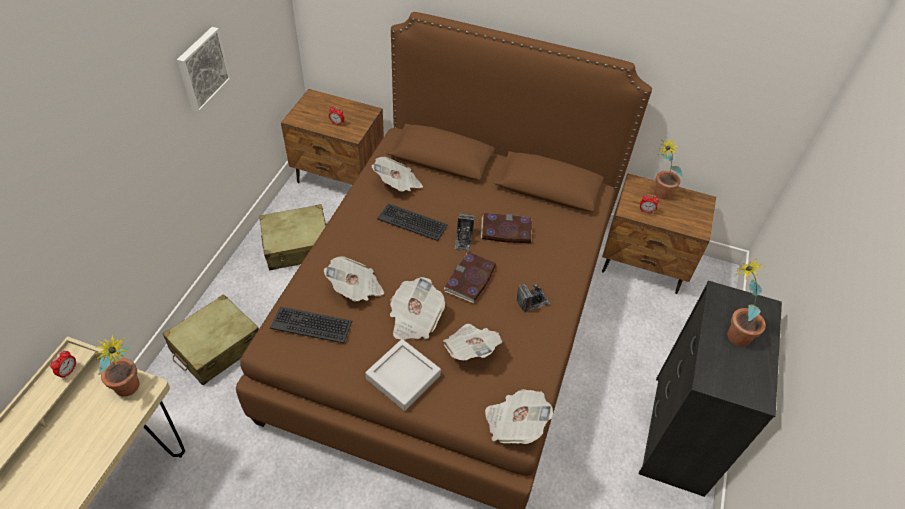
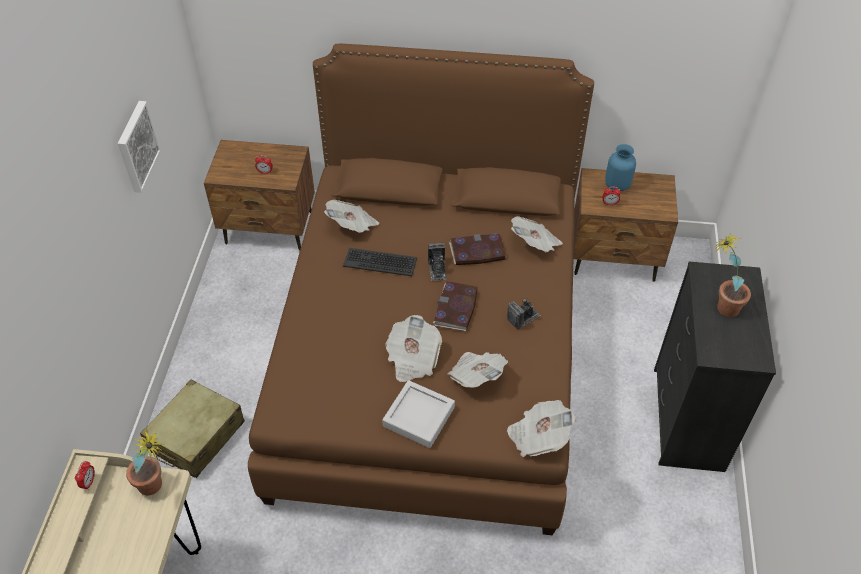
camera: 10 degrees left, 0 degrees up
(298, 245) = (248, 312): beige suitcase -> none
(311, 324) = (312, 386): keyboard -> none
(356, 289) = (344, 341): newspaper -> newspaper (535, 244)
(658, 195) = (617, 184): potted plant -> blue vase

